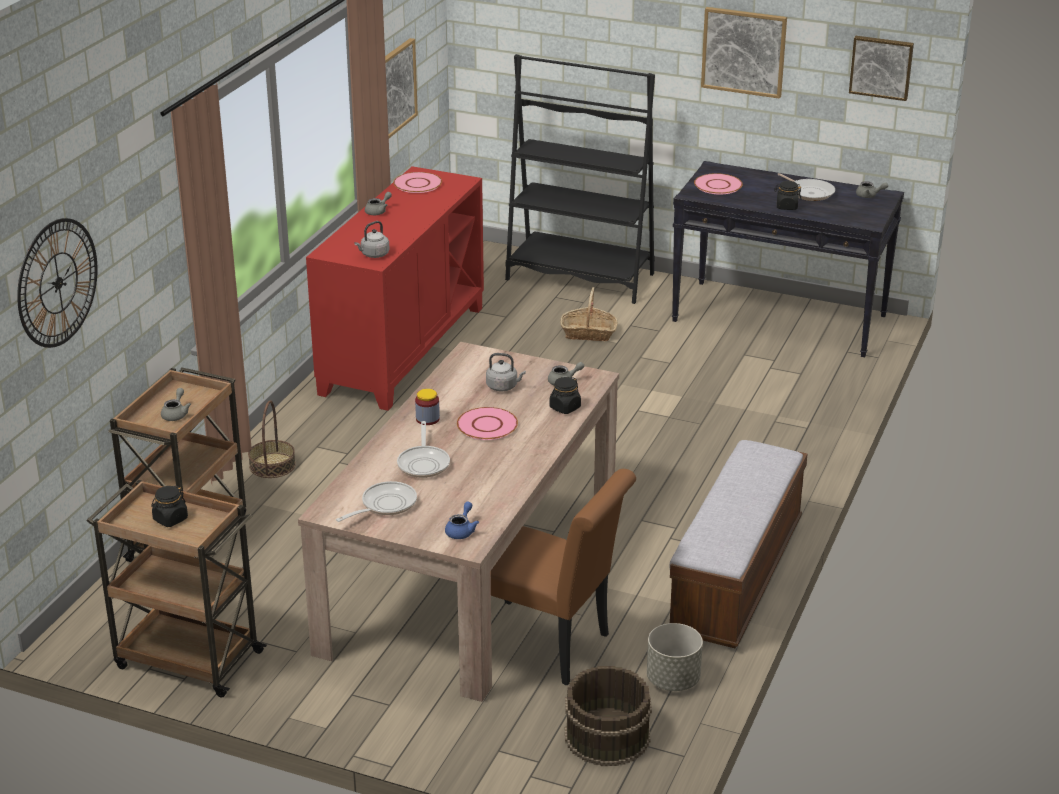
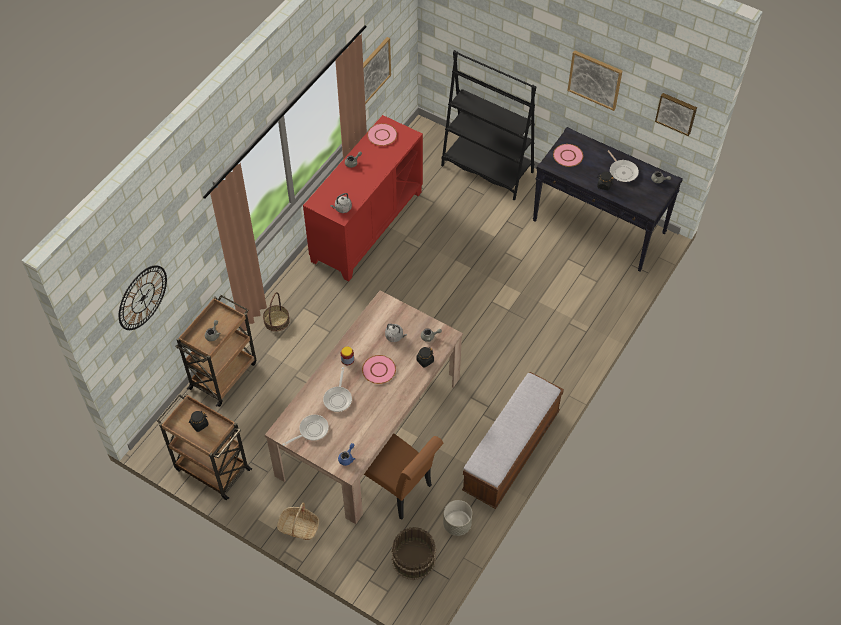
camera: 10 degrees right, 25 degrees up
(588, 333) = (480, 225): basket -> basket (299, 527)

